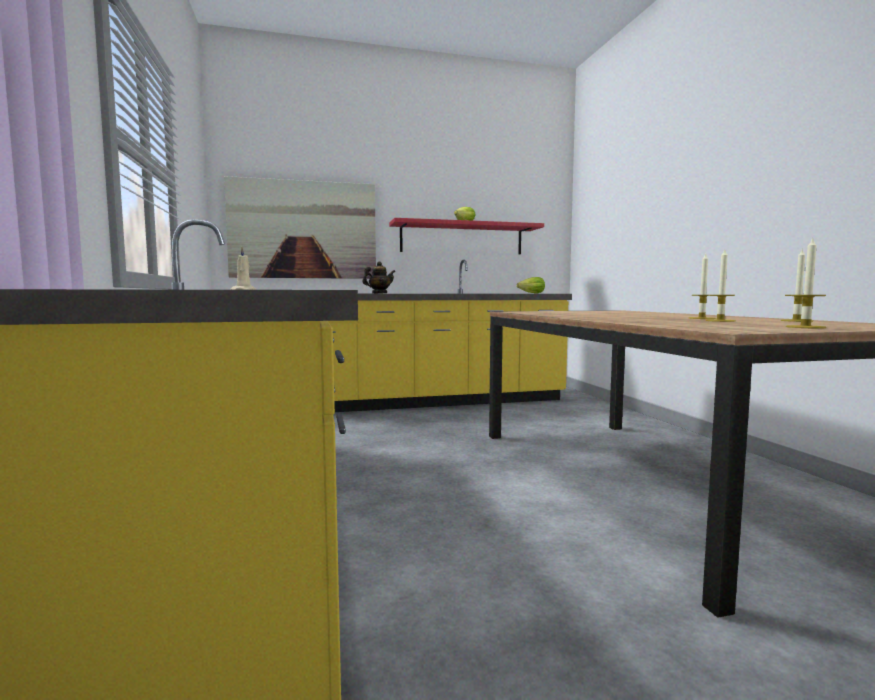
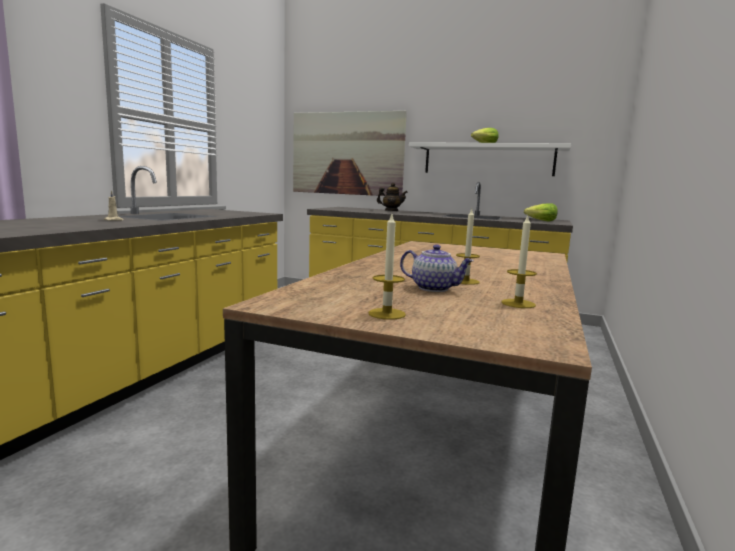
camera: 35 degrees right, 5 degrees up
(462, 239) = (488, 160): red shelf -> white shelf
(720, 321) = (434, 288): candle -> teapot

